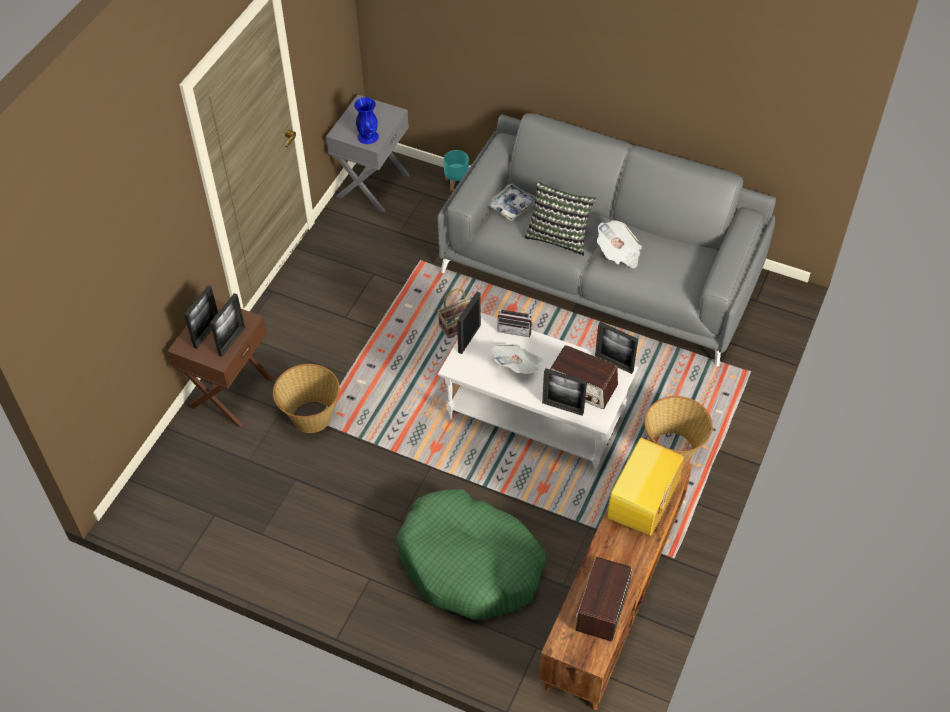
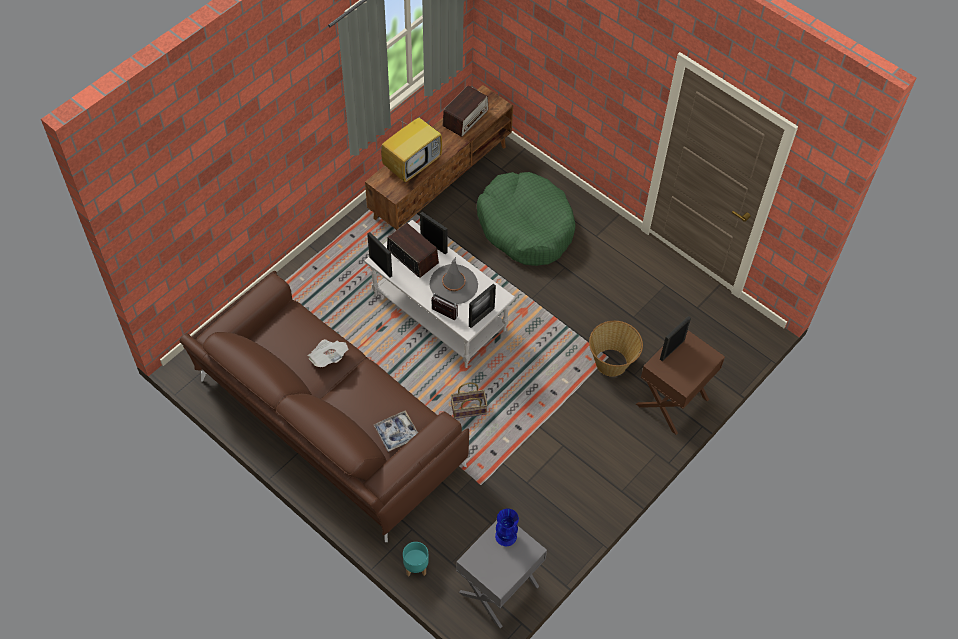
camera: 165 degrees left, 5 degrees up
(206, 333) = (691, 363): picture frame -> none
(517, 366) = (453, 284): newspaper -> grey hat
(559, 236) = (369, 391): pillow -> none
(601, 272) = (328, 424): grey sofa -> brown sofa
(673, 450) = (351, 261): basket -> none

